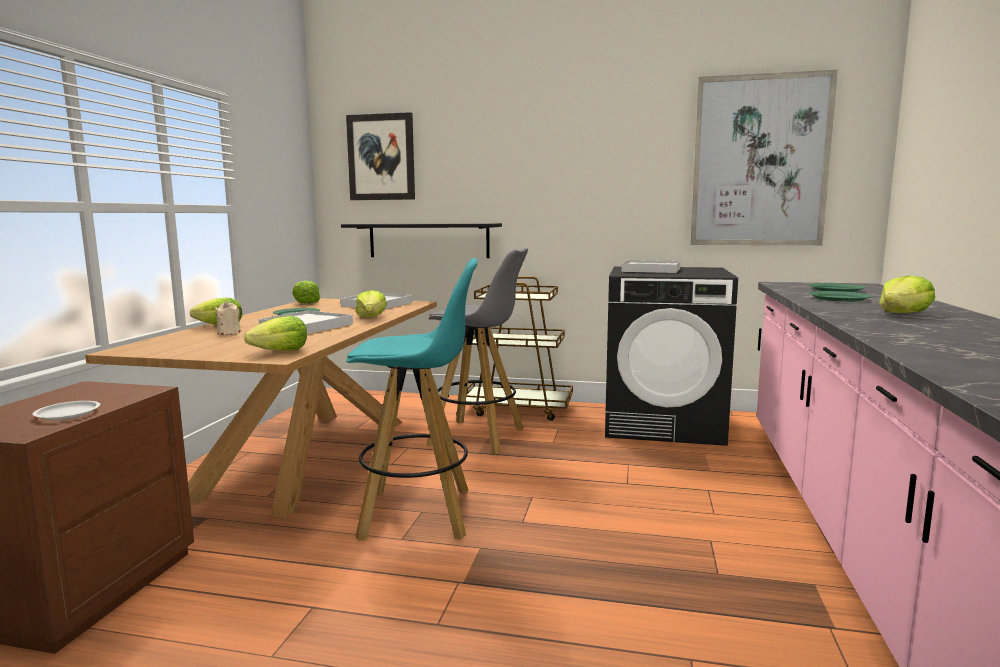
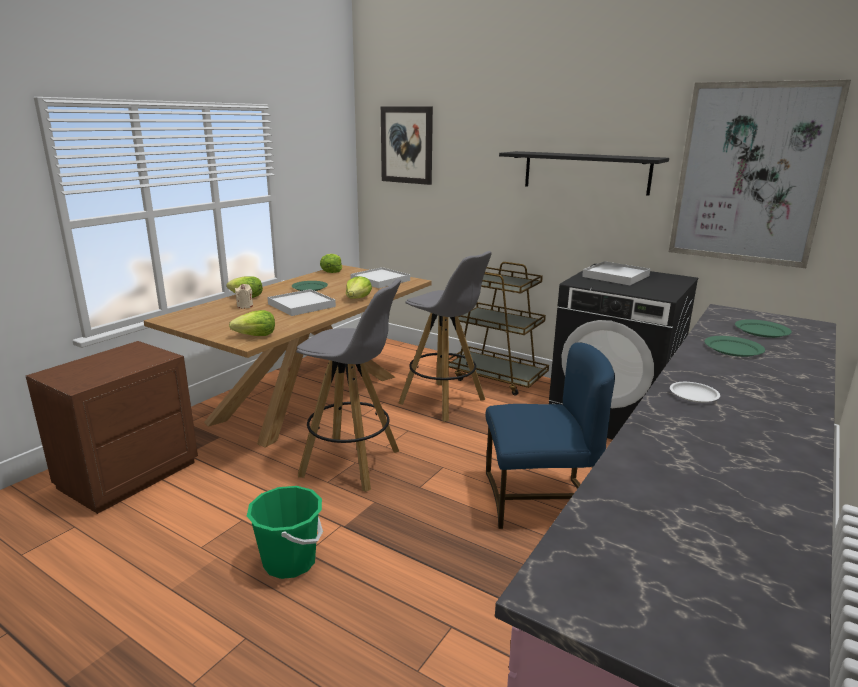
camera: 20 degrees right, 10 degrees up
(68, 414) = (108, 373): white plate -> white plate (694, 395)
(419, 513) = (352, 463): turquoise stool -> grey stool
(422, 640) = (290, 561): none -> green bucket
(428, 240) = (440, 221): black shelf -> black shelf (586, 172)
(661, 507) = (538, 498): none -> blue chair
(903, 314) = (745, 386): lettuce -> none

